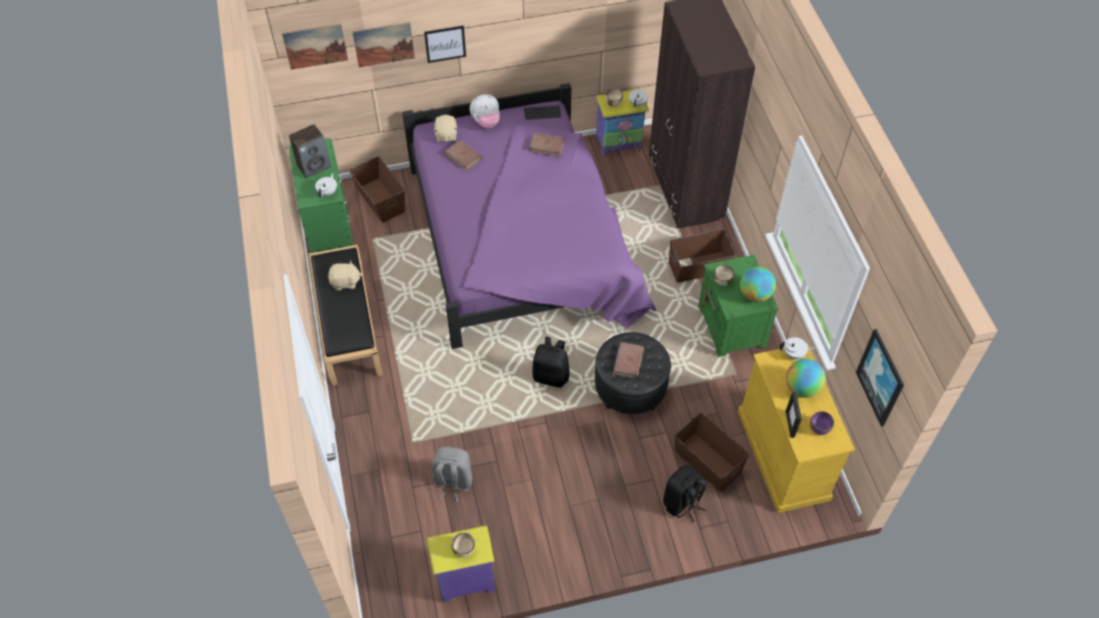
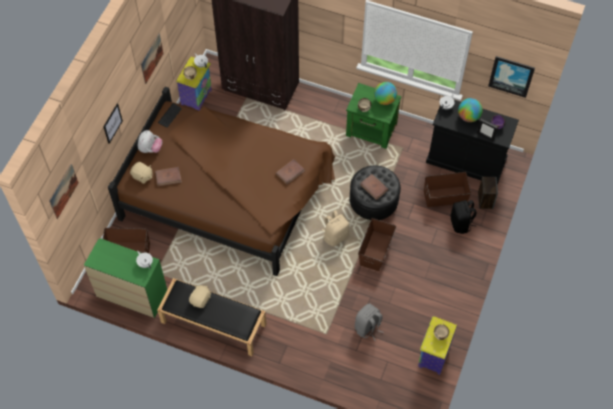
camera: 55 degrees left, 5 degrees up
(314, 166) = (116, 260): speaker -> speaker (485, 200)
(384, 44) = (89, 154): picture -> picture (151, 58)
(524, 242) = (229, 192): purple bed -> brown bed
(546, 146) = (200, 129): brown book -> brown book (290, 172)
(551, 375) = (335, 236): black backpack -> beige backpack
(699, 267) = (320, 117): brown storage box -> brown storage box (376, 250)
(784, 455) = (466, 160): yellow dresser -> black dresser

